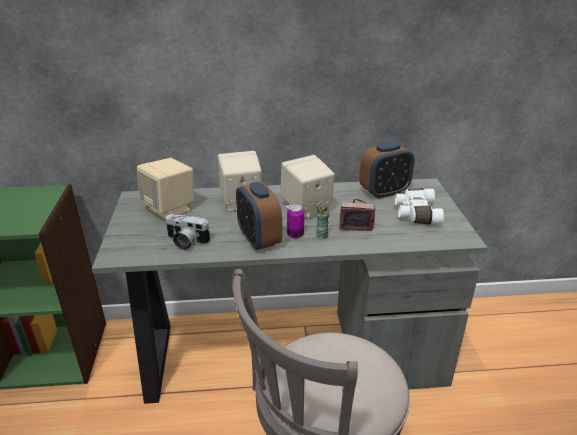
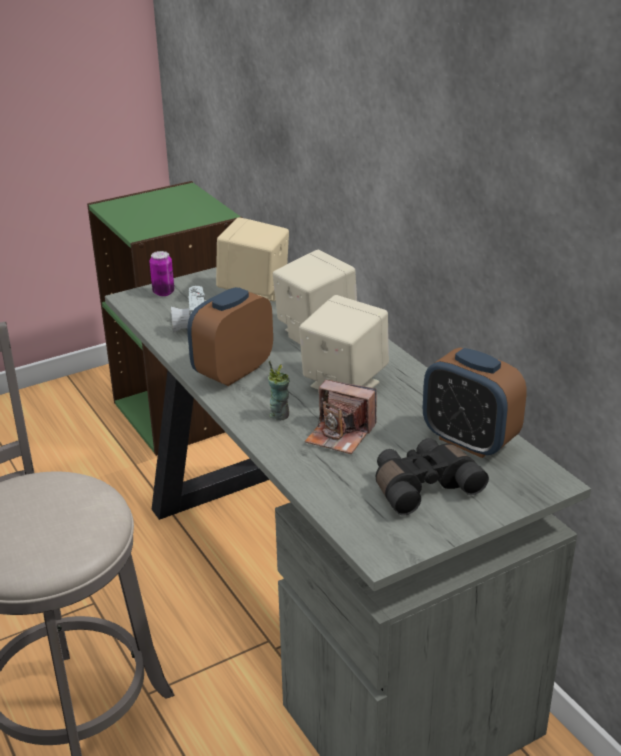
camera: 65 degrees right, 0 degrees up
(295, 235) = (265, 394): can -> can (163, 292)
(355, 223) = (340, 434): camera -> camera turned 135 degrees clockwise
(415, 213) = (423, 486): white binoculars -> black binoculars

